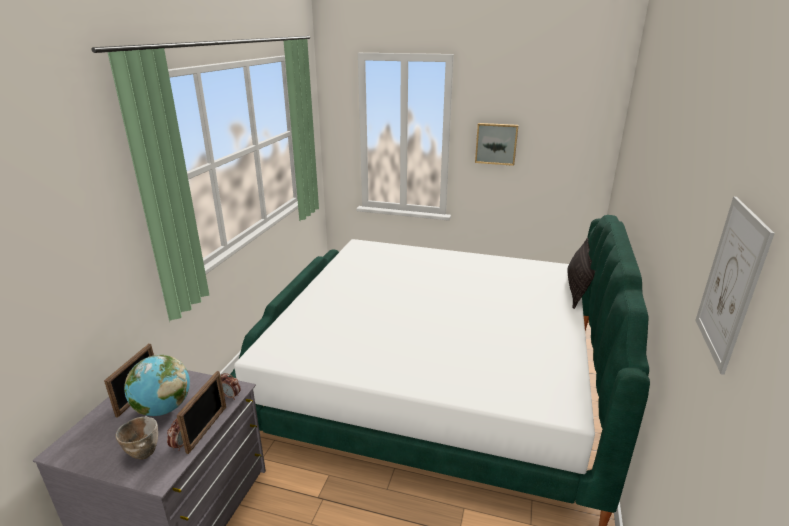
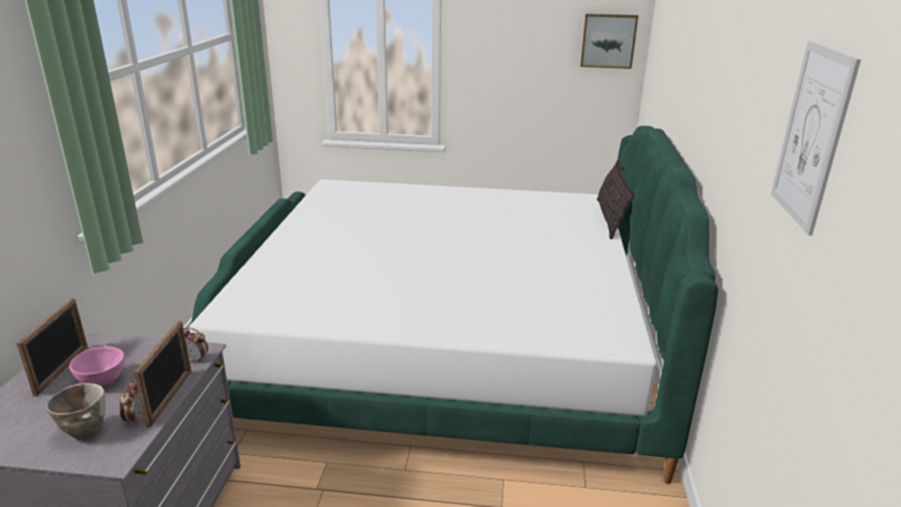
camera: 10 degrees left, 0 degrees up
(163, 408) = (102, 381): globe -> pink bowl
(496, 143) = (500, 50): picture -> picture (608, 41)

